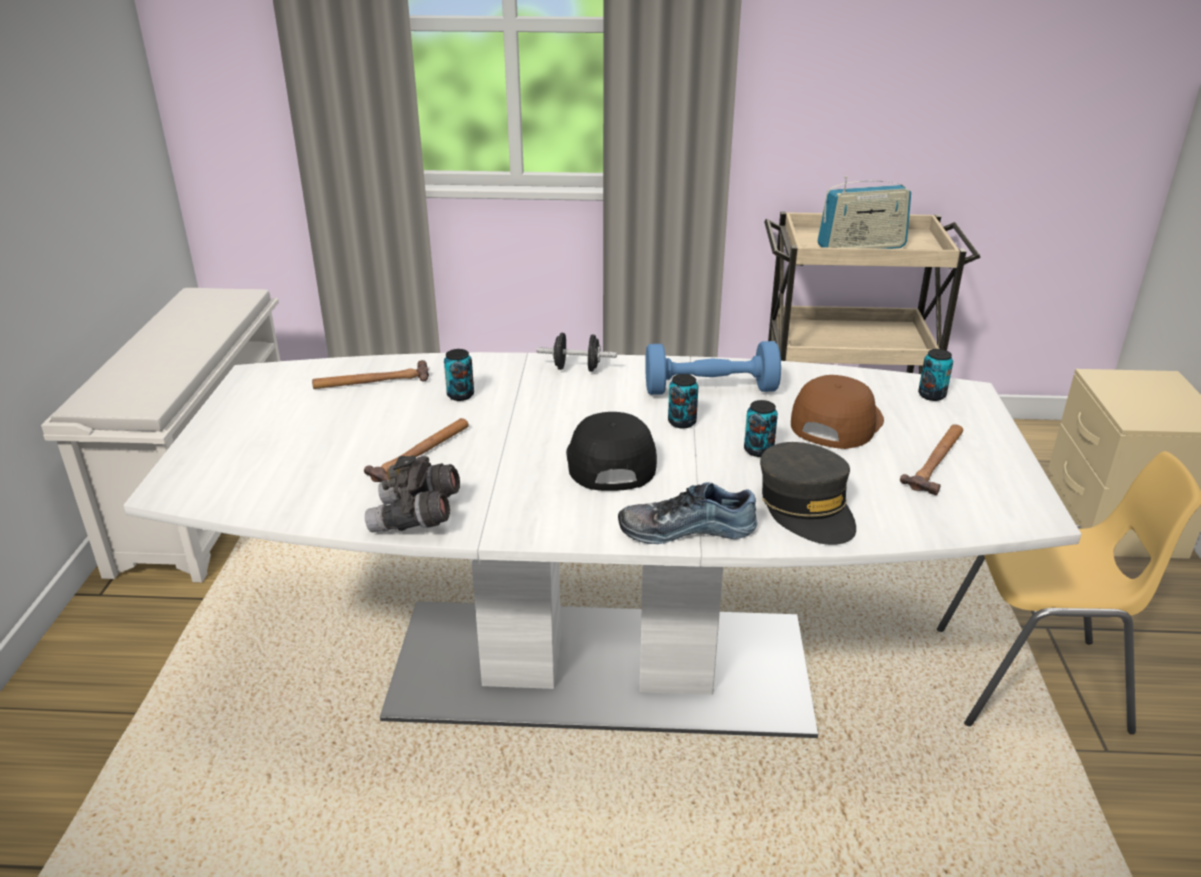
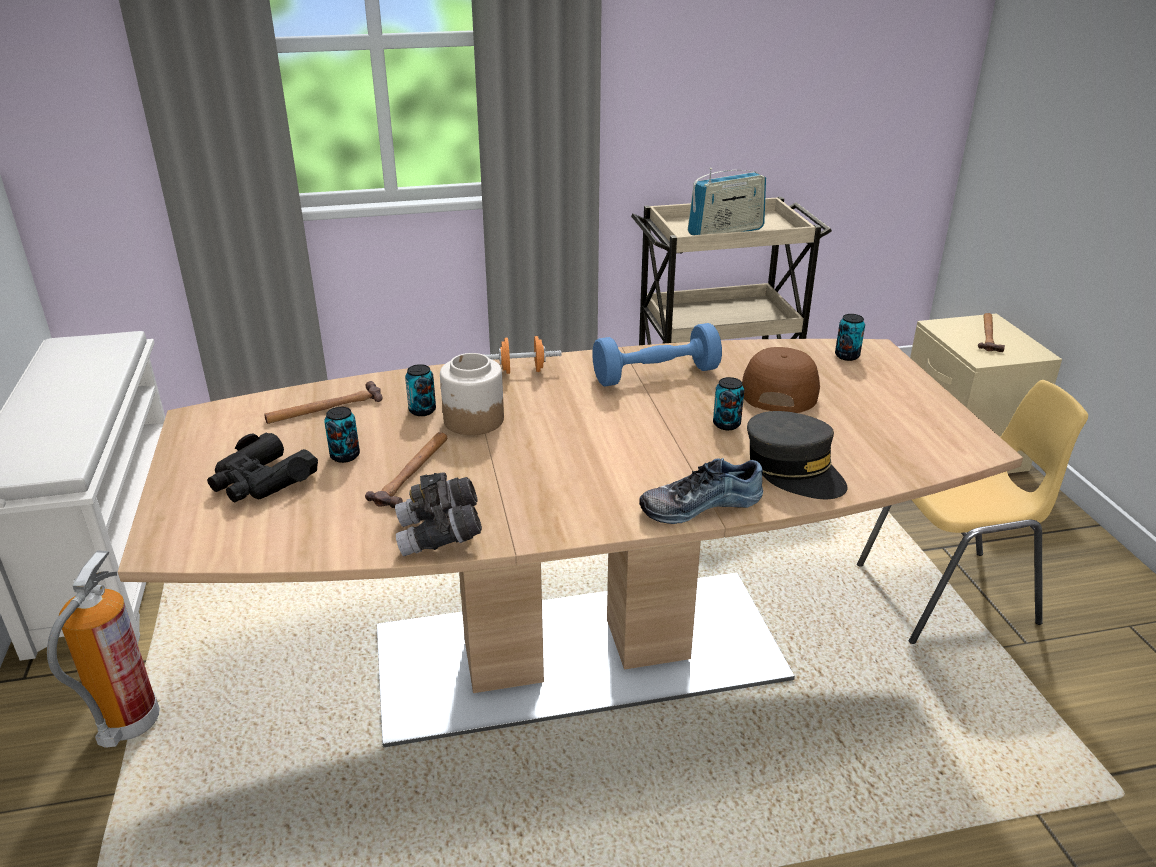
camera: 15 degrees left, 0 degrees up
(169, 655) = (129, 726): none -> fire extinguisher
(282, 442) = (261, 481): none -> black binoculars
(504, 411) = (473, 420): none -> jar
(577, 368) = (522, 371): black dumbbell -> orange dumbbell
(599, 668) = (576, 654): white dining table -> brown dining table
(608, 461) = (597, 453): black cap -> none
(682, 422) = (645, 408): can -> can (345, 456)
(937, 461) = (881, 412): hammer -> hammer (989, 334)

